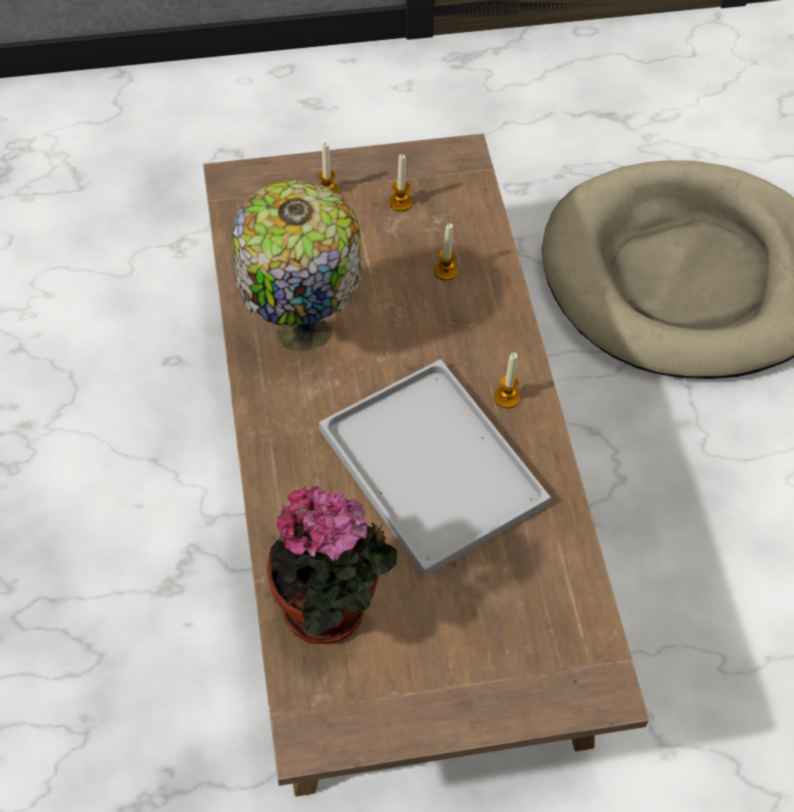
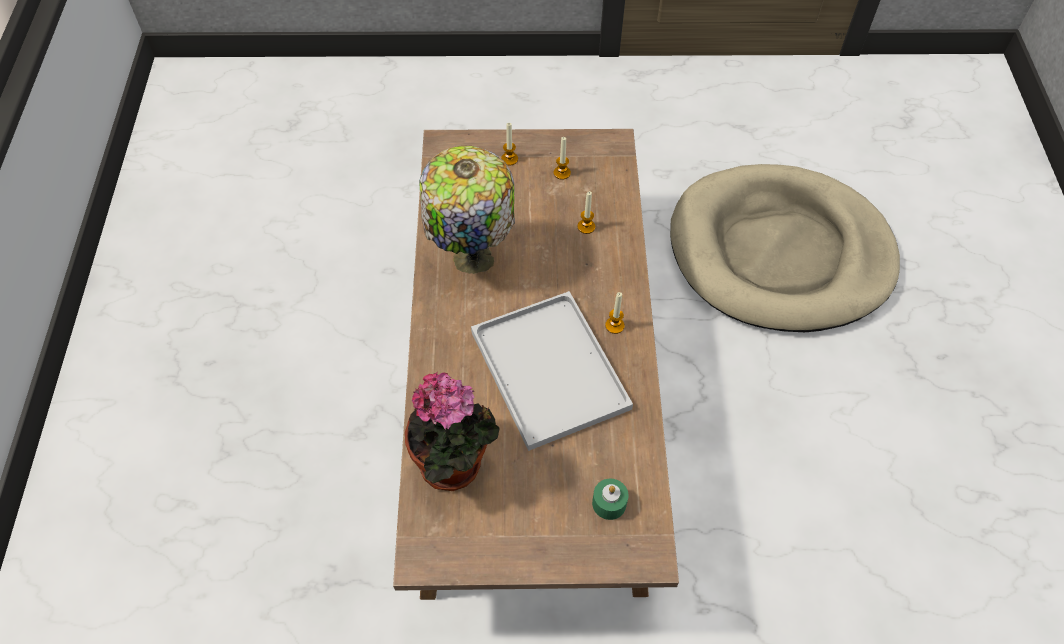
camera: 10 degrees right, 0 degrees up
(541, 631) = (609, 503): none -> green candle

